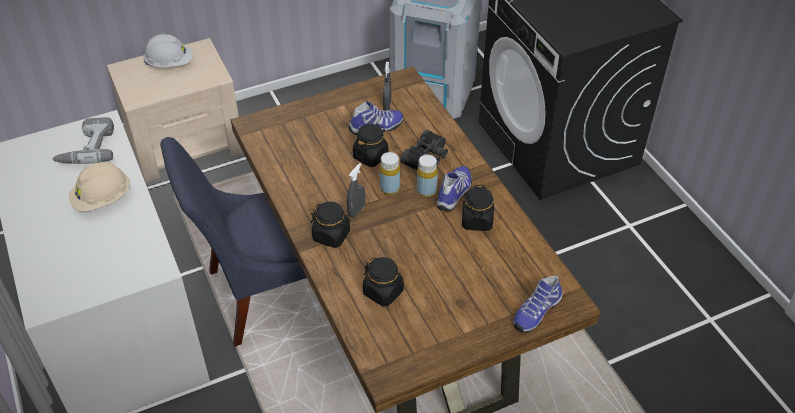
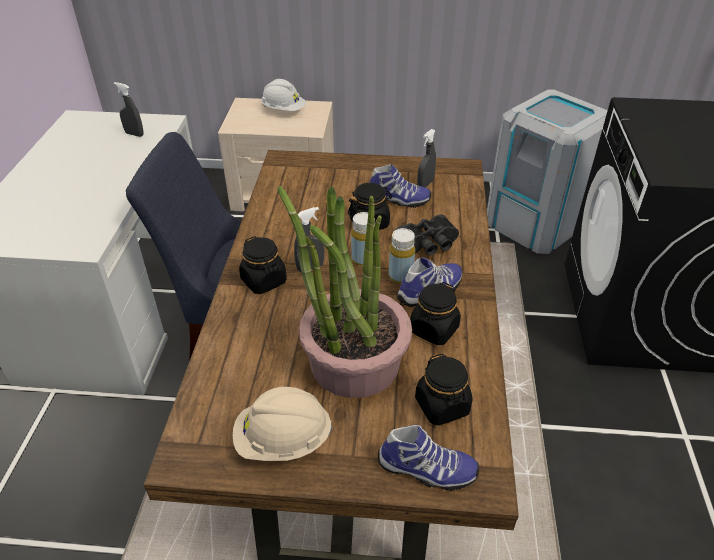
camera: 30 degrees right, 5 degrees down
(87, 148) = (134, 134): power drill -> grey spray bottle
(102, 199) = (104, 175): beige hard hat -> beige hard hat (283, 440)
(383, 292) = (265, 361): black jar -> black jar (442, 406)
(442, 266) = (353, 362): none -> potted plant
(536, 311) = (426, 470): shoe -> shoe turned 150 degrees counterclockwise

